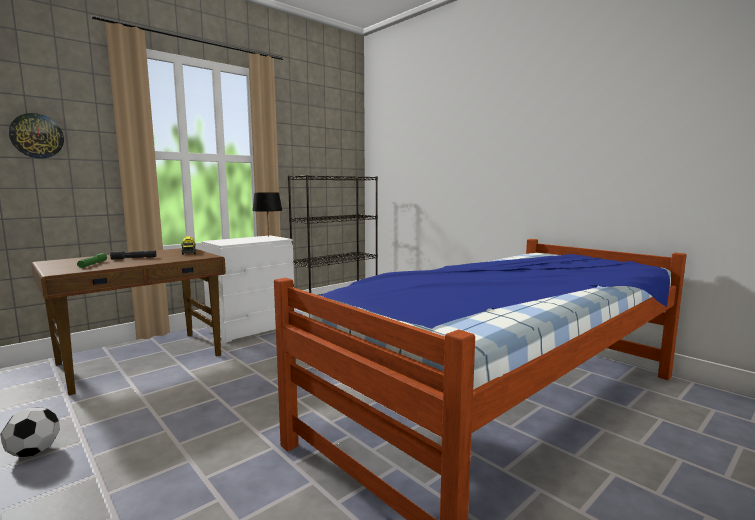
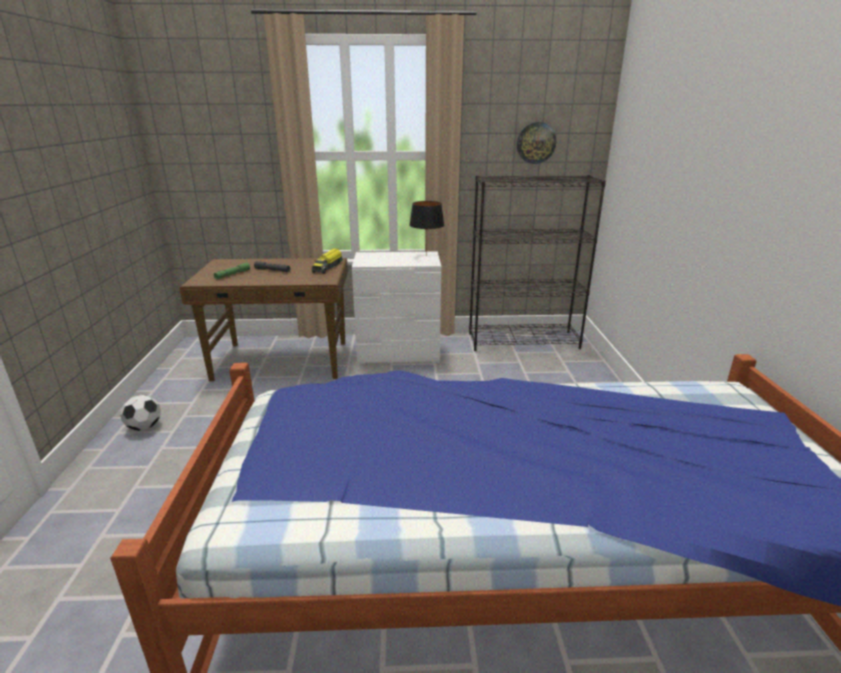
camera: 40 degrees right, 15 degrees up
(37, 136) = (218, 143): wall clock -> wall clock (536, 143)

